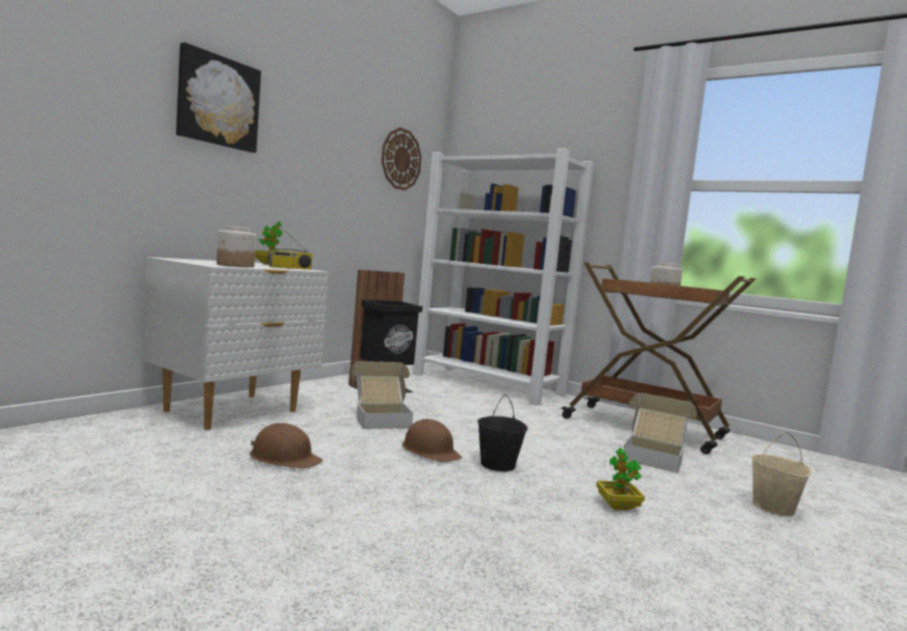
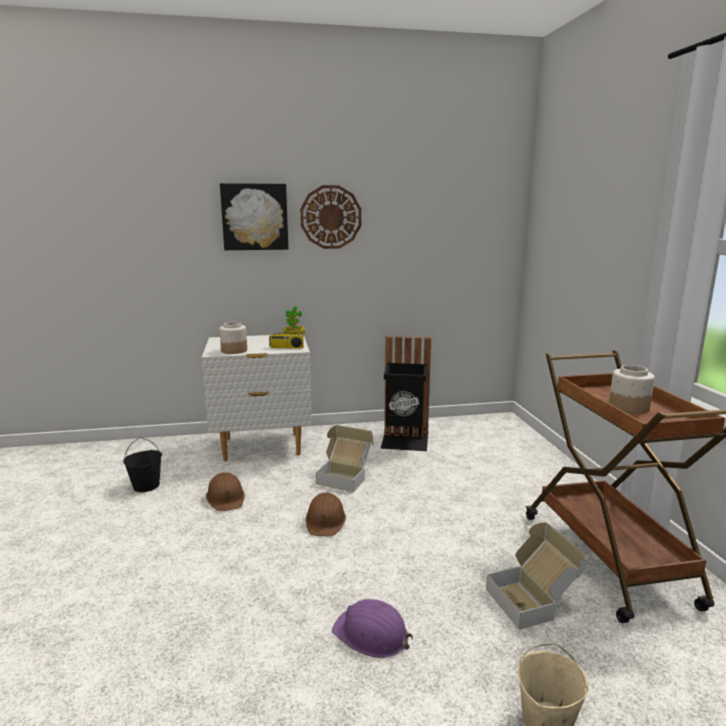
camera: 45 degrees right, 10 degrees up
(401, 159) = (458, 218): wall clock -> wall clock (331, 217)
(487, 384) = (524, 454): white bookcase -> none
(497, 465) = (351, 552): black bucket -> black bucket (146, 486)
(617, 506) = (371, 635): potted plant -> purple hard hat

